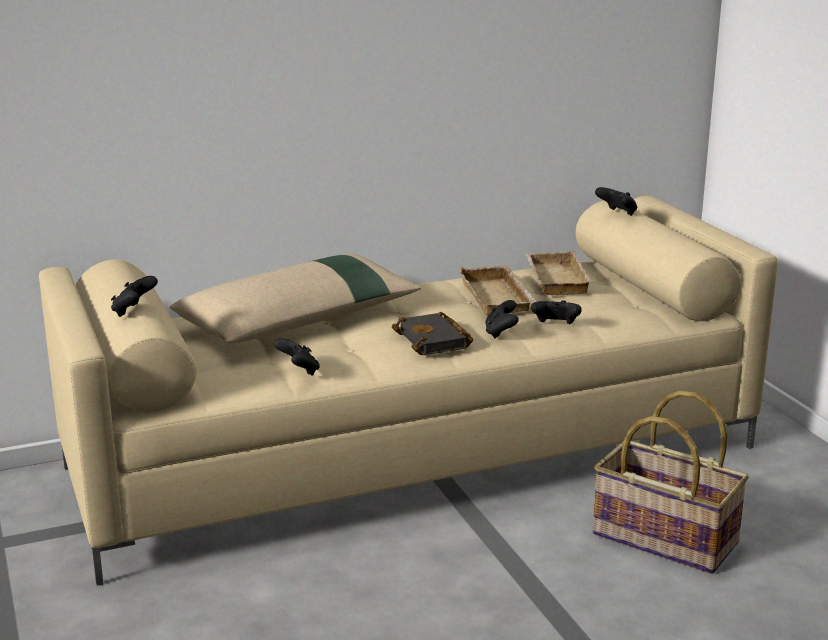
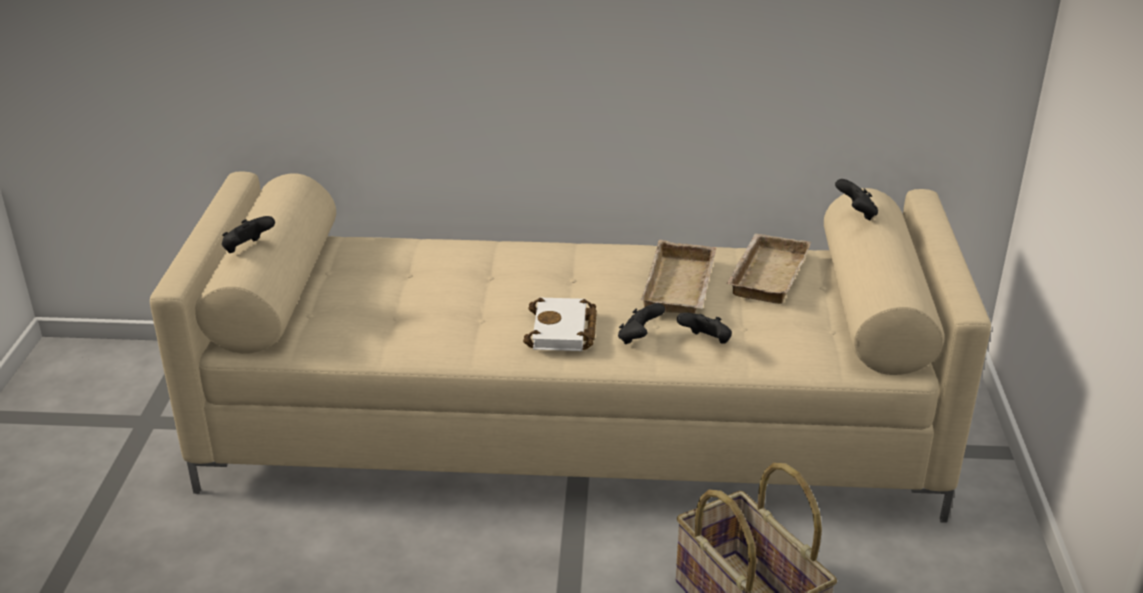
camera: 25 degrees right, 10 degrees up
(299, 371) = (399, 339): black game controller -> none
(300, 320) = (461, 270): beige pillow -> none
(435, 341) = (563, 332): black book -> white book

